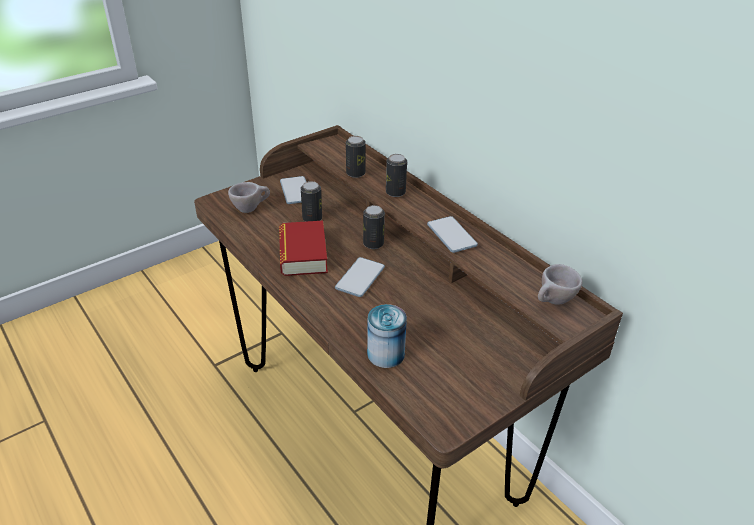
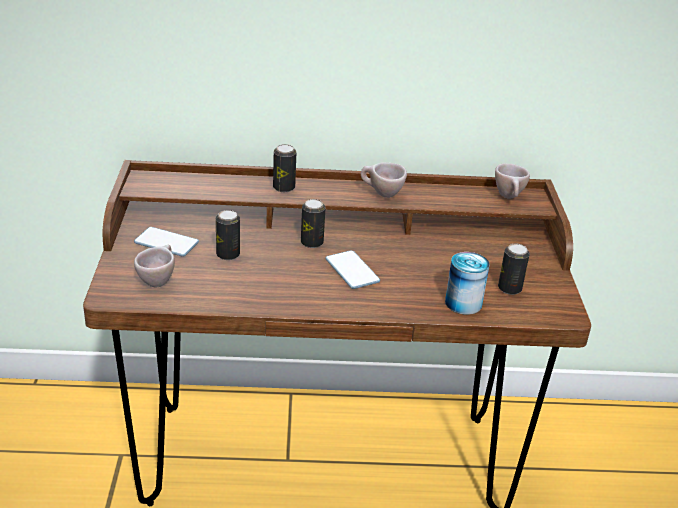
camera: 55 degrees left, 5 degrees down
(303, 254) = (278, 283): book -> none
(355, 173) = (223, 191): can -> can (509, 288)
(451, 235) = (381, 194): phone -> beige cup

